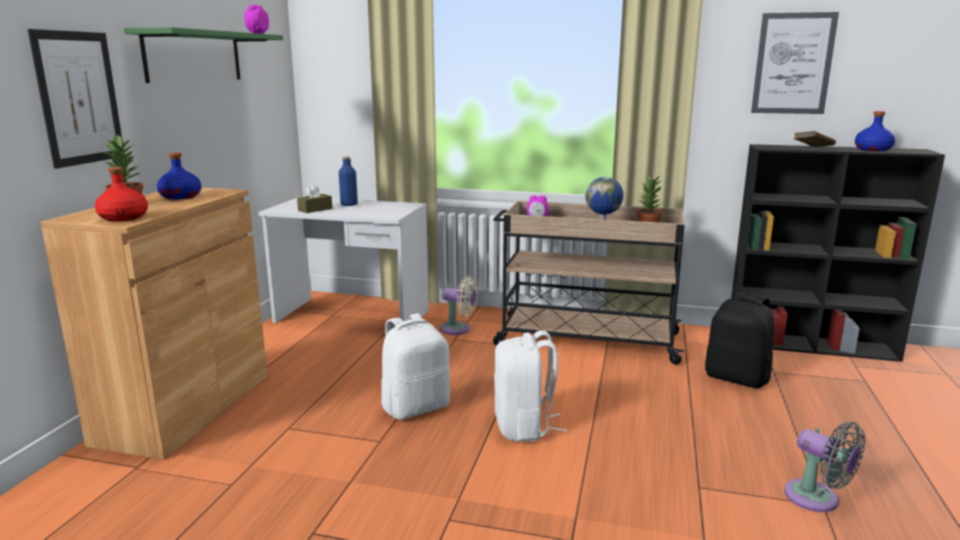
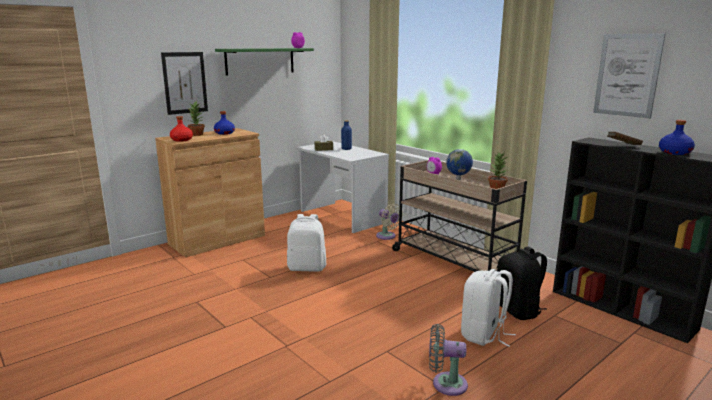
camera: 35 degrees right, 0 degrees up
(524, 427) = (343, 293): white backpack -> white backpack (484, 335)
(817, 499) = (445, 383): grey fan -> grey fan turned 105 degrees clockwise

